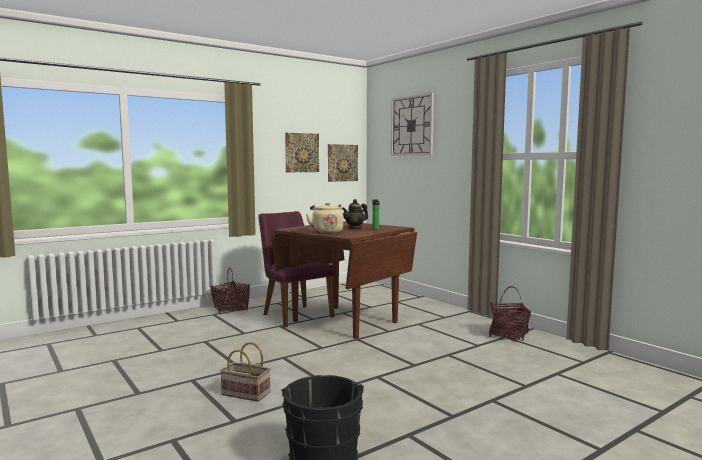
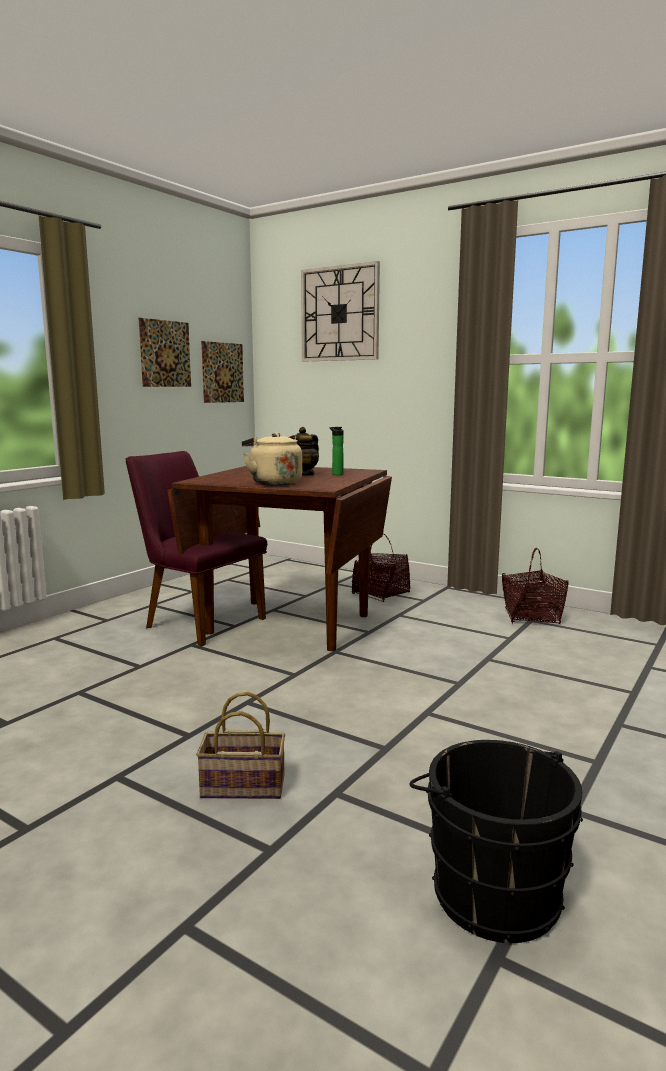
camera: 20 degrees left, 5 degrees up
(230, 309) = (79, 624): basket -> basket (380, 593)

